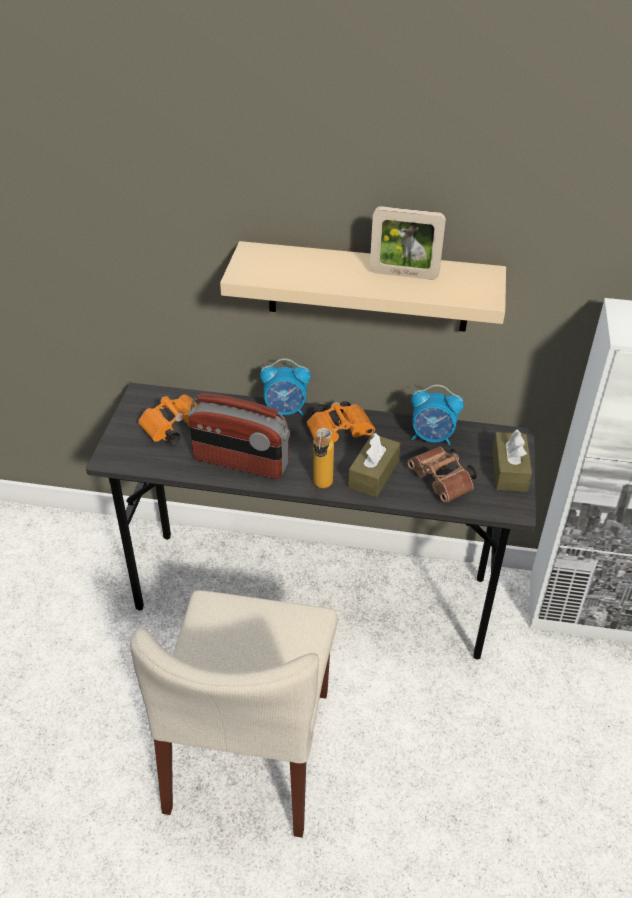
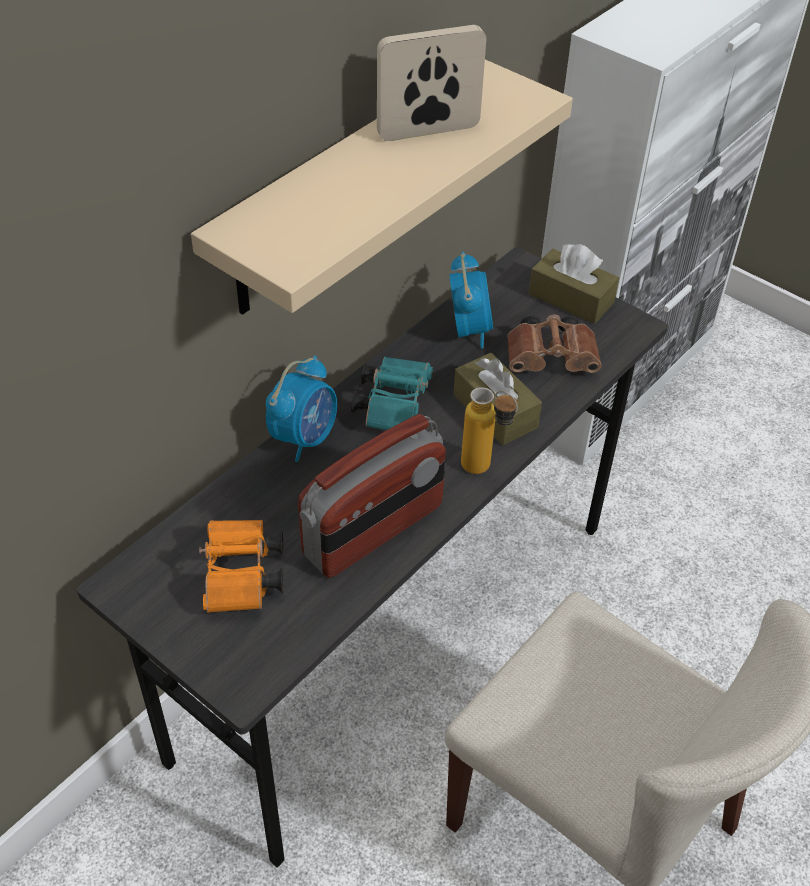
camera: 60 degrees left, 5 degrees up
(340, 432) = (394, 404): orange binoculars -> turquoise binoculars
(404, 274) = (428, 131): picture frame -> picture frame turned 150 degrees counterclockwise
(432, 437) = (469, 329): alarm clock -> alarm clock turned 45 degrees counterclockwise

